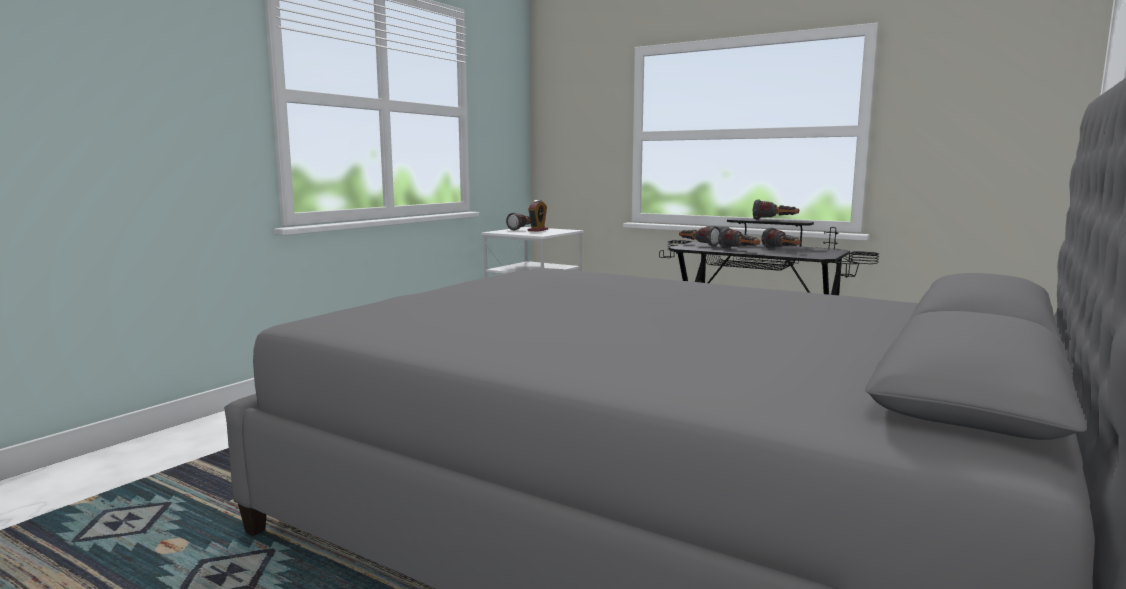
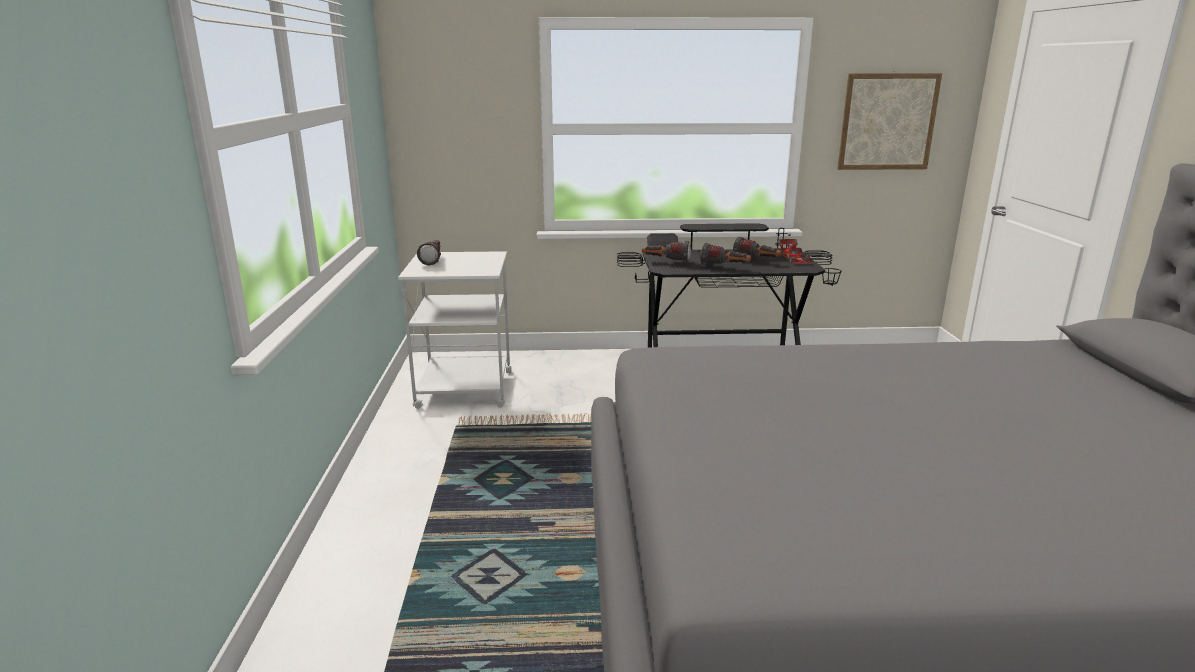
camera: 35 degrees left, 10 degrees up
(537, 230) = (456, 260): alarm clock -> none
(775, 220) = (730, 226): flashlight -> none
(824, 252) = (793, 258): none -> toy car
(970, 120) = (888, 121): none -> picture

